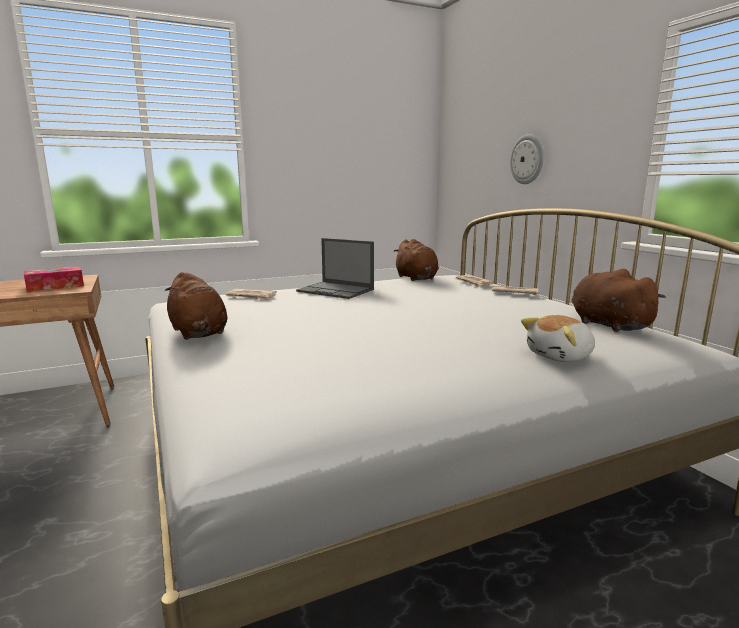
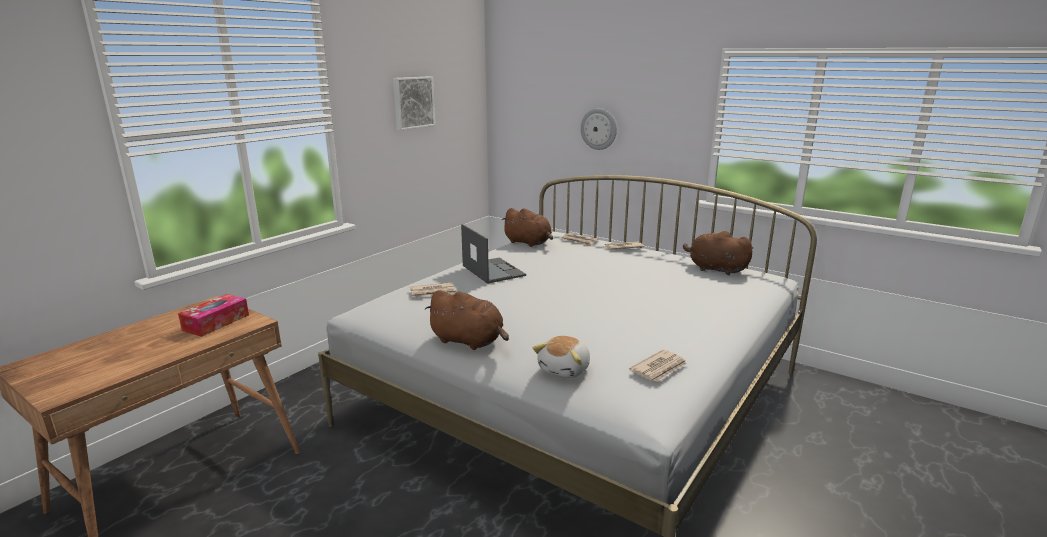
camera: 30 degrees left, 5 degrees up
(328, 398) = (659, 368): none -> newspaper
(336, 290) = (492, 270): laptop -> laptop turned 120 degrees counterclockwise
(340, 135) = (412, 102): none -> picture
(561, 356) = (725, 302): plush toy -> plush toy (565, 369)

